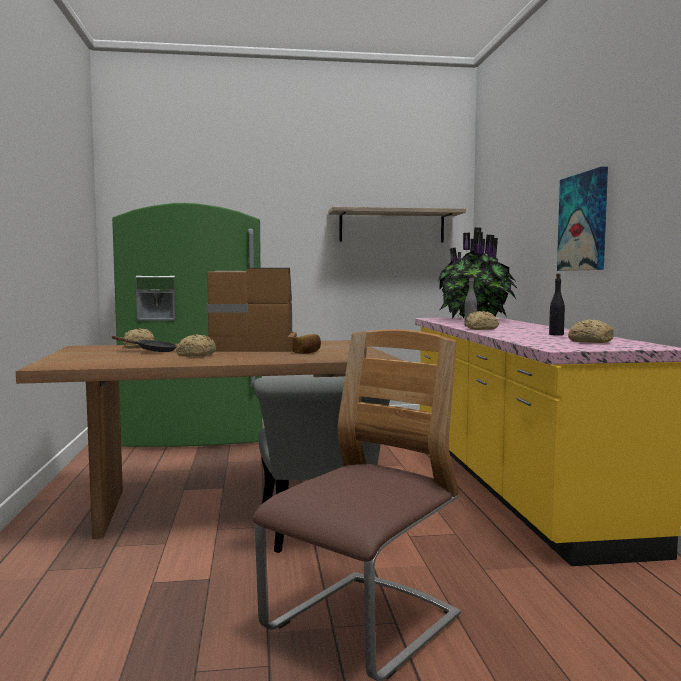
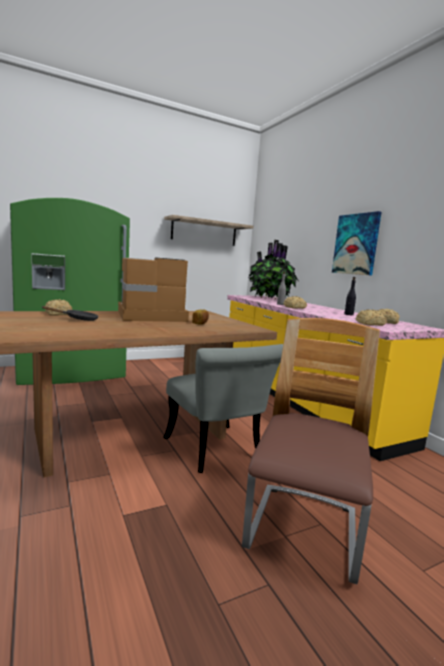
camera: 20 degrees left, 5 degrees up
(195, 355) = (122, 324): bread -> bread (370, 324)

